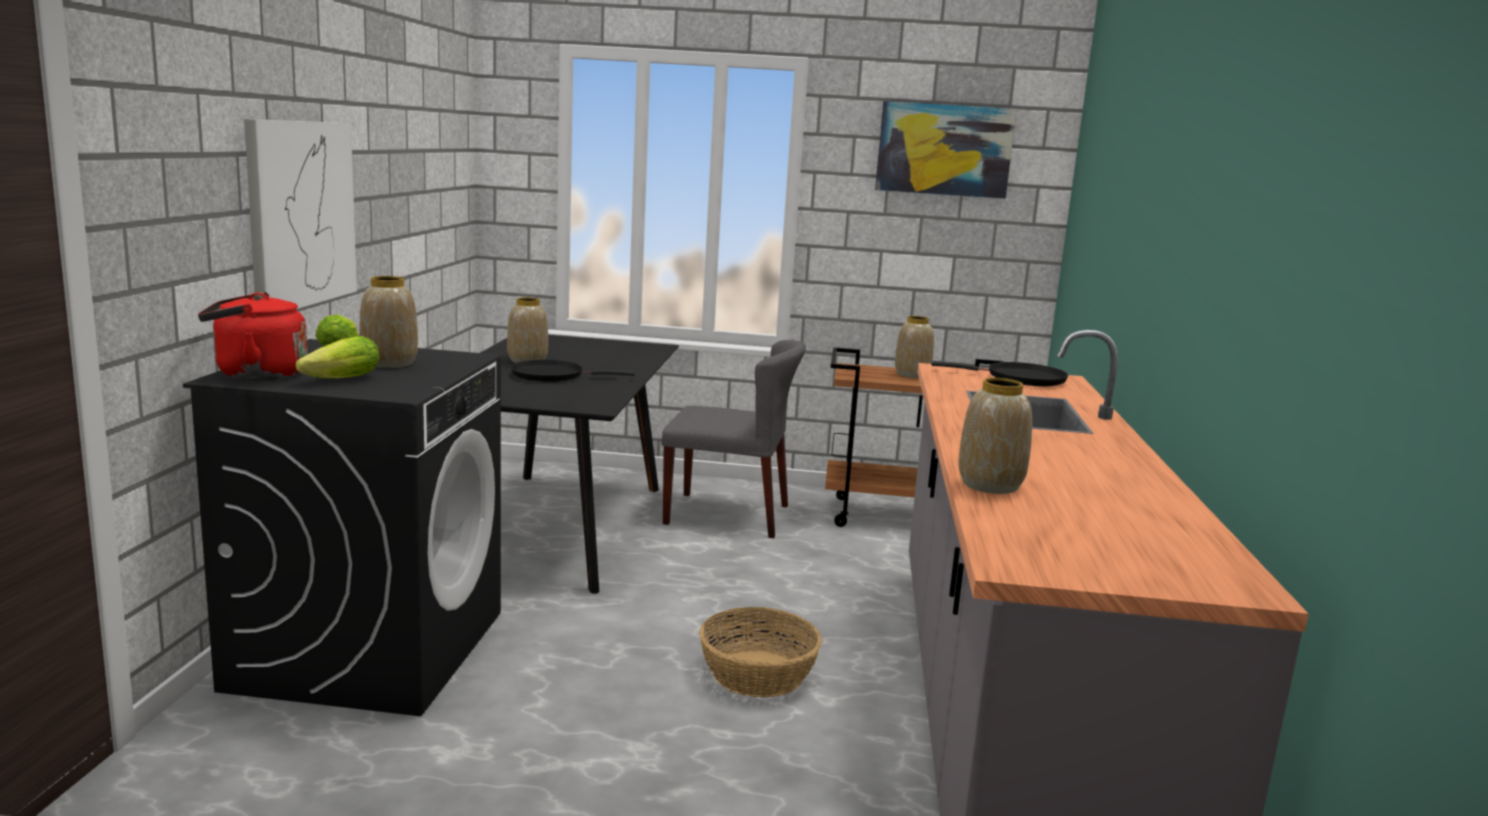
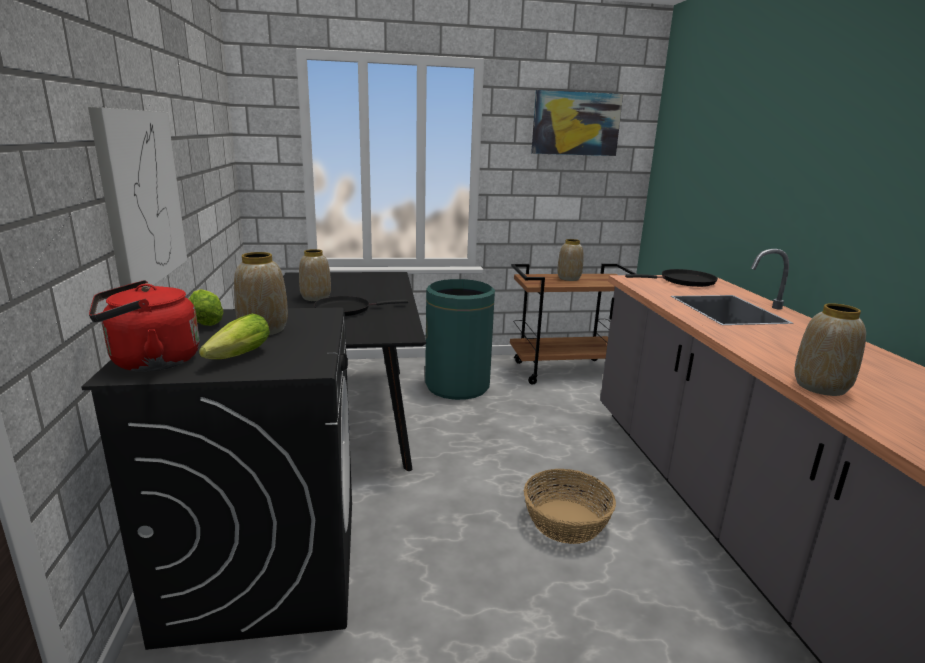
camera: 15 degrees left, 5 degrees up
(728, 514) = (457, 386): grey chair -> green trash can

